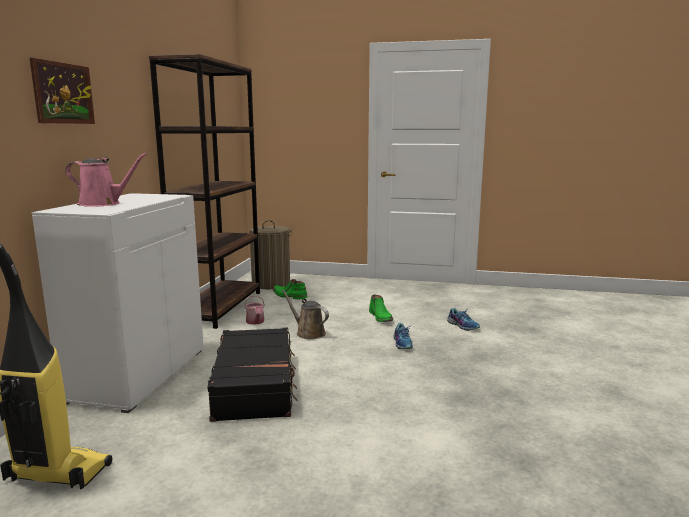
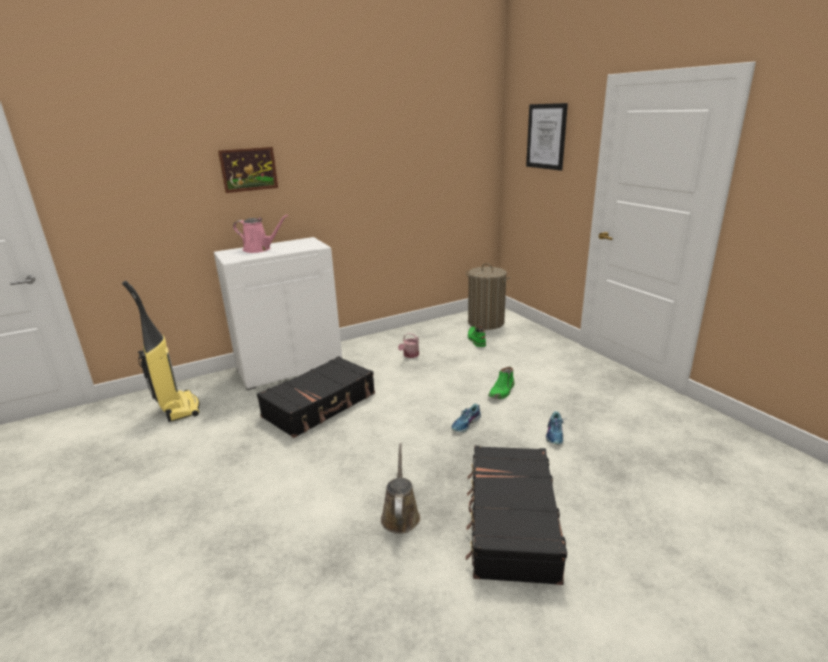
camera: 50 degrees right, 10 degrees up
(103, 204) = (259, 249): pink watering can -> pink watering can turned 45 degrees counterclockwise
(219, 307) = (413, 333): brown bookcase -> none
(305, 95) = (546, 136): none -> picture
(308, 333) = (423, 380): brown watering can -> brown watering can (400, 515)
(543, 375) = (511, 522): none -> black suitcase

